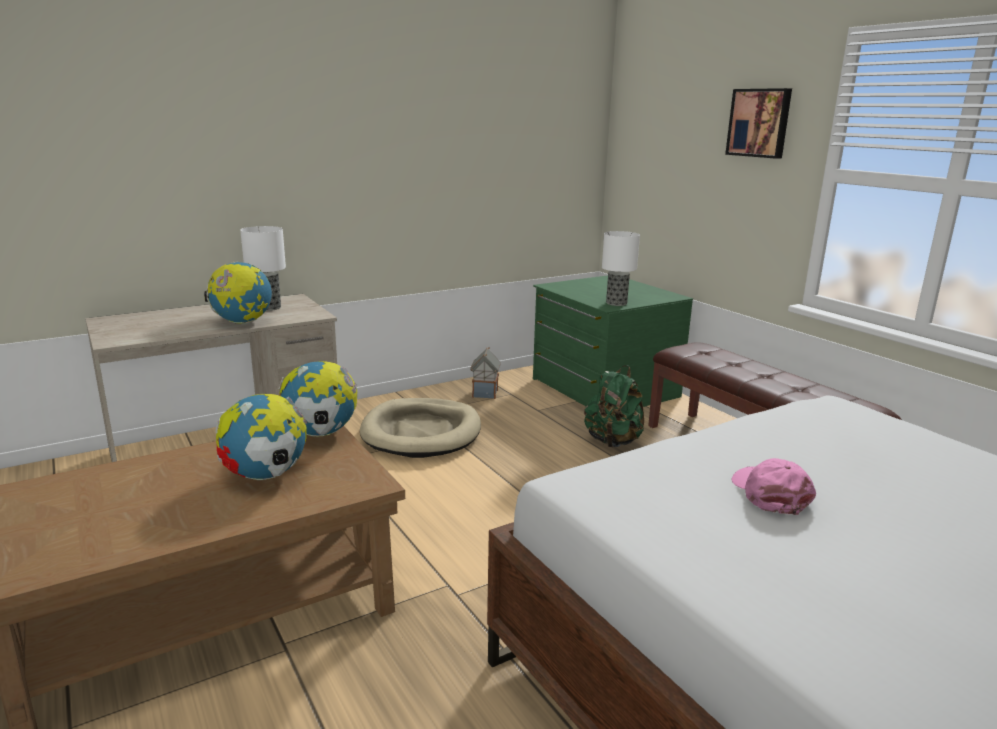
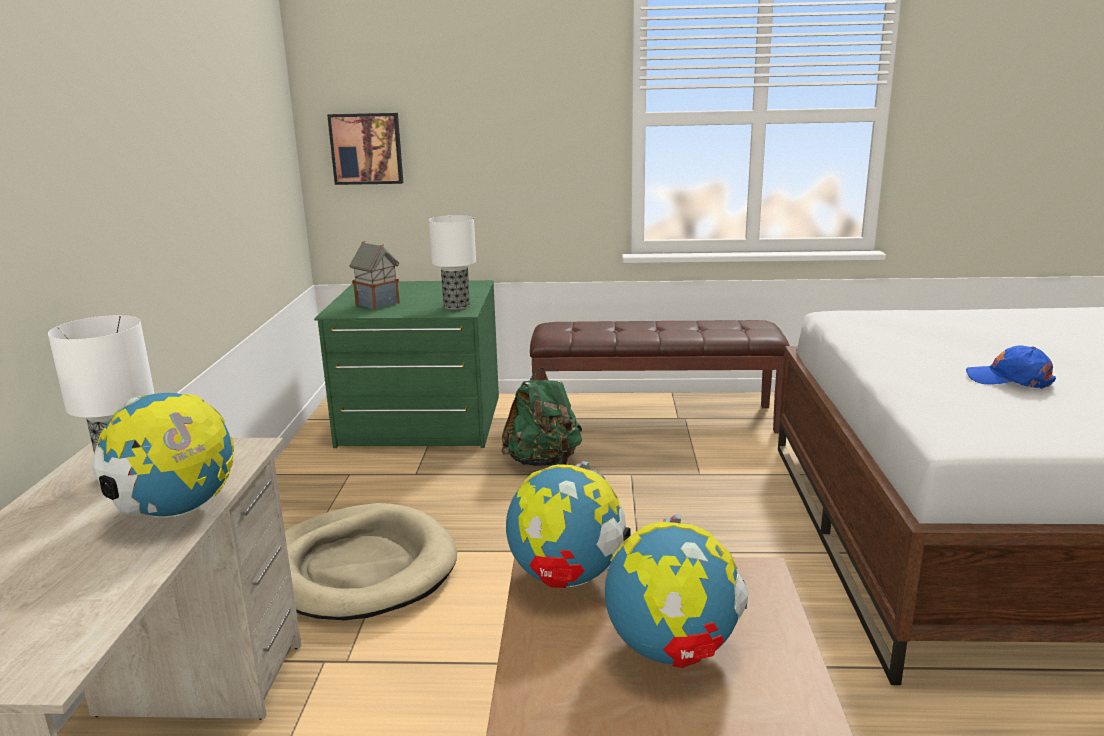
camera: 55 degrees left, 0 degrees up
(485, 394) = (322, 489): toy house -> toy house (378, 304)
(759, 123) = (542, 71): picture -> picture (367, 148)
(770, 494) = (1009, 379): pink cap -> blue cap

